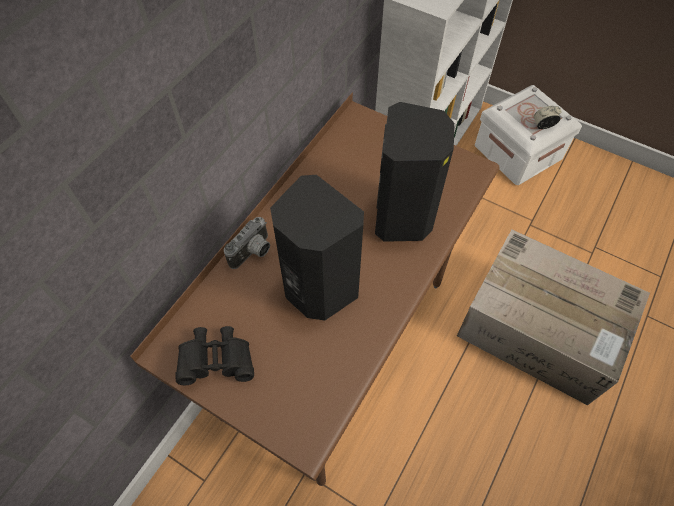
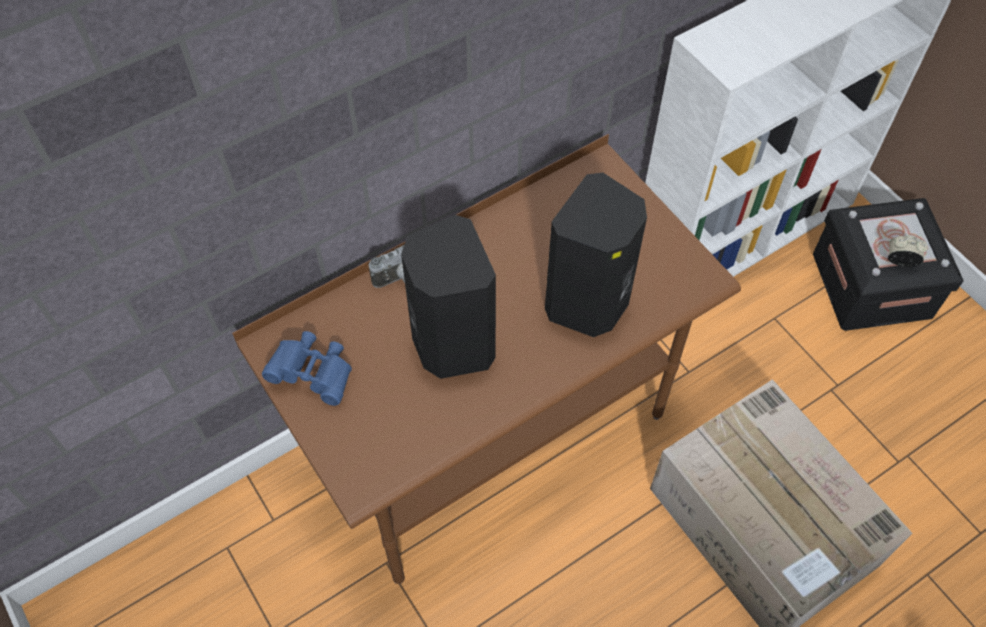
camera: 25 degrees right, 0 degrees up
(218, 361) = (314, 374): black binoculars -> blue binoculars
(518, 152) = (871, 285): white storage box -> black storage box

